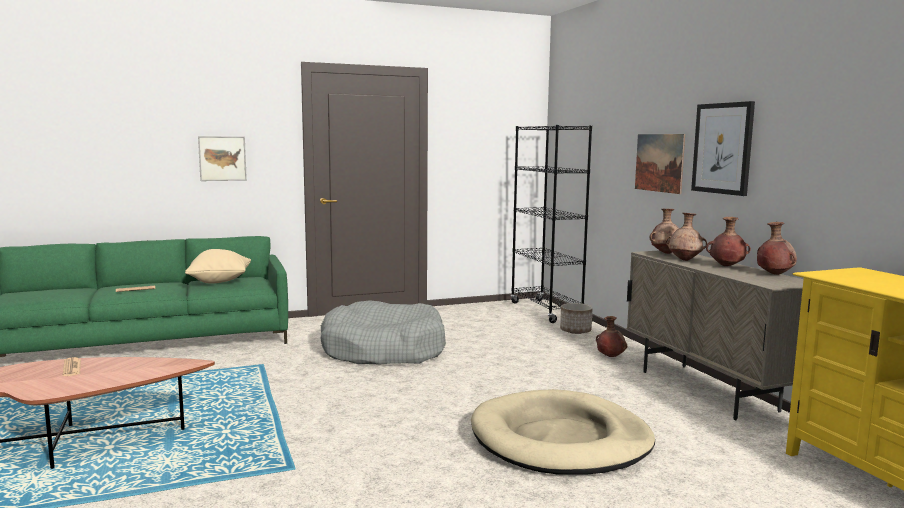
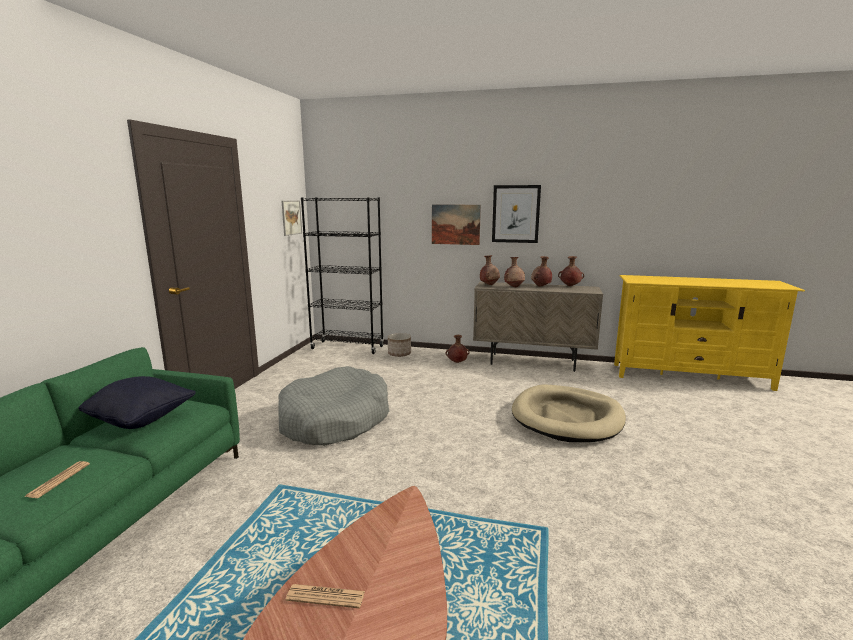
camera: 55 degrees left, 5 degrees up
(220, 281) = (141, 420): beige pillow -> black pillow
(222, 158) = (54, 254): picture -> picture (291, 217)

